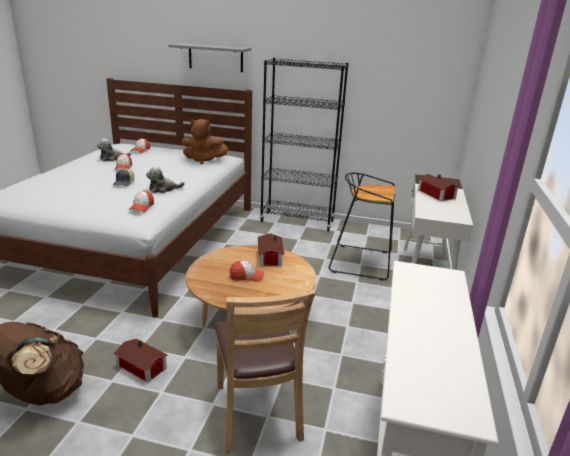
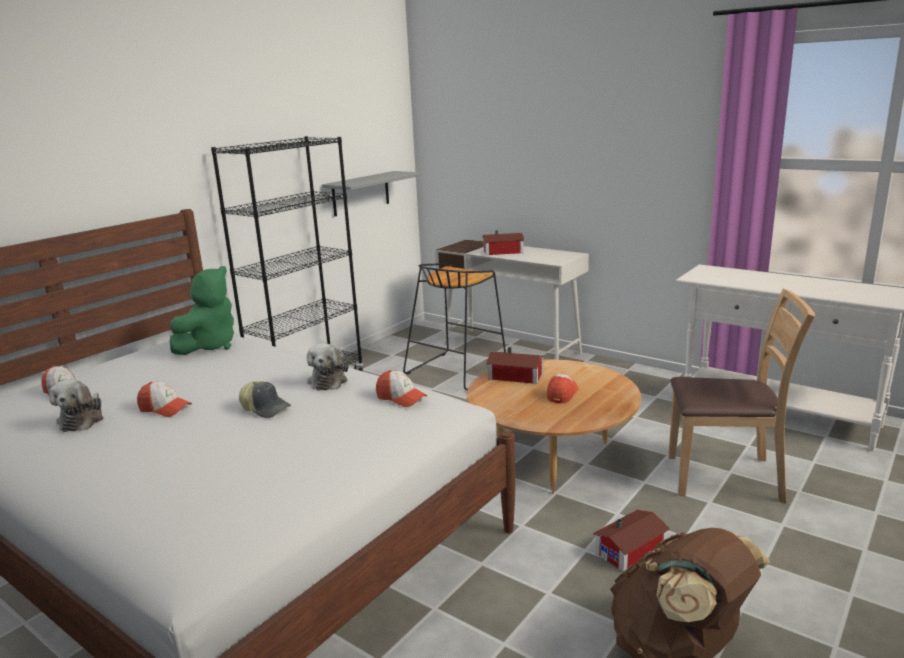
camera: 65 degrees left, 5 degrees down
(203, 160) = (209, 346): brown plush toy -> green plush toy
(215, 57) = (103, 167): grey shelf -> grey shelf (361, 193)

